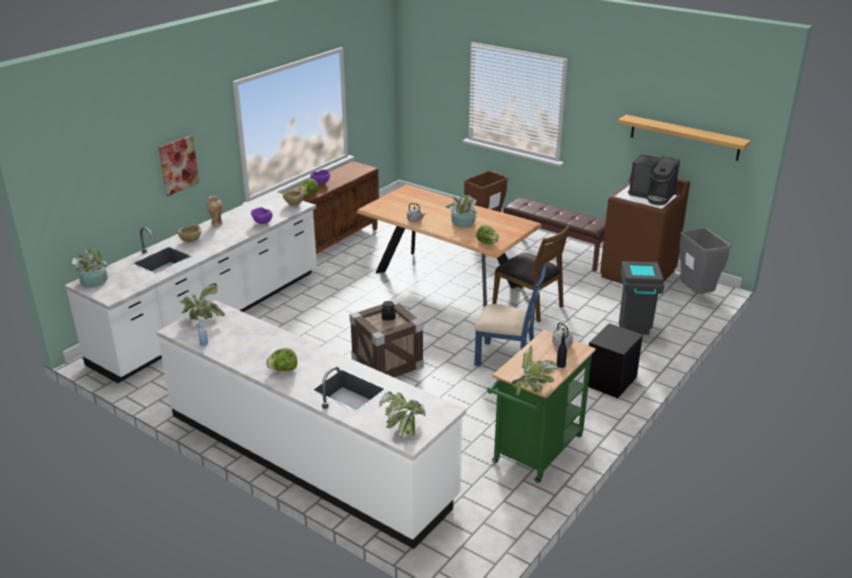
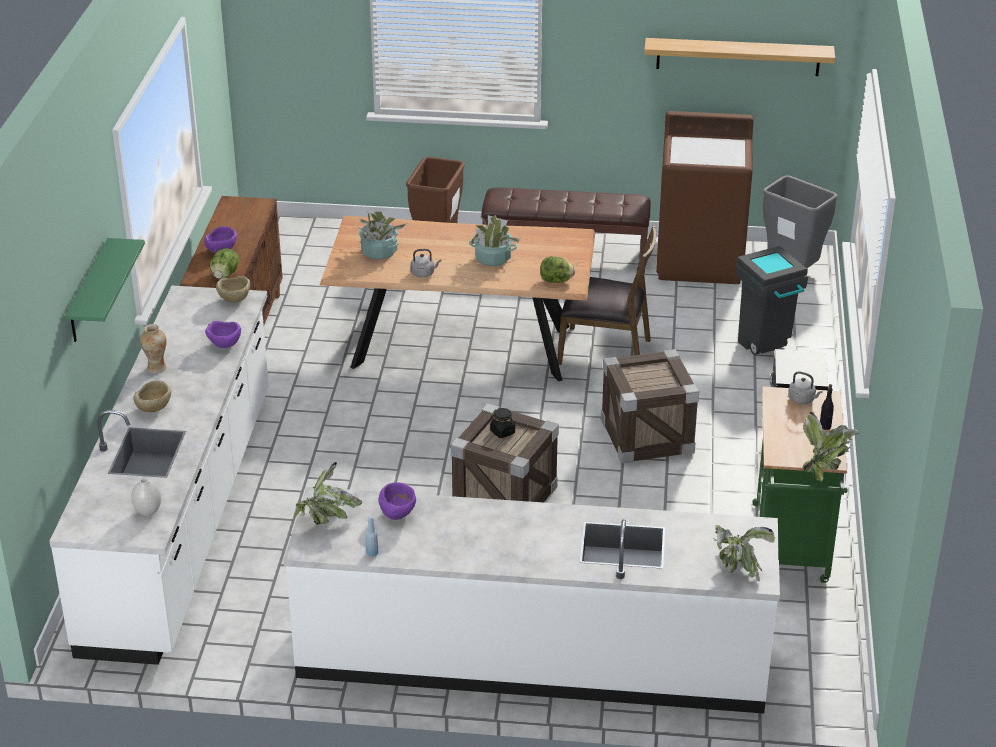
camera: 30 degrees left, 5 degrees up
(94, 281) = (88, 519): potted plant -> potted plant (379, 251)
(125, 286) = (148, 512): none -> white vase
(178, 165) = (88, 292): picture -> green shelf
(243, 329) = (398, 514): none -> purple bowl
(283, 370) = (516, 550): lettuce -> none
(507, 357) = (647, 436): blue chair -> crate
(652, 196) = (716, 149): coffee machine -> none

